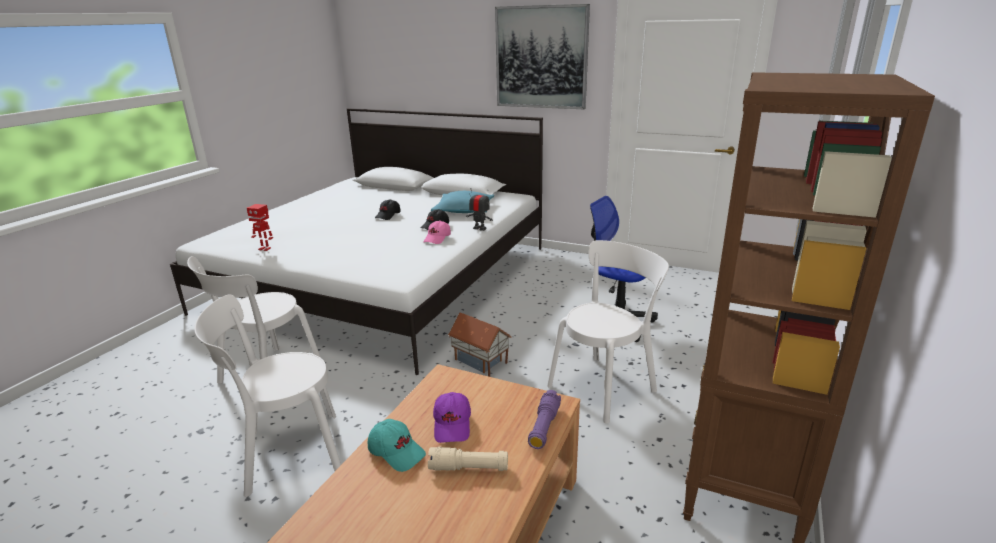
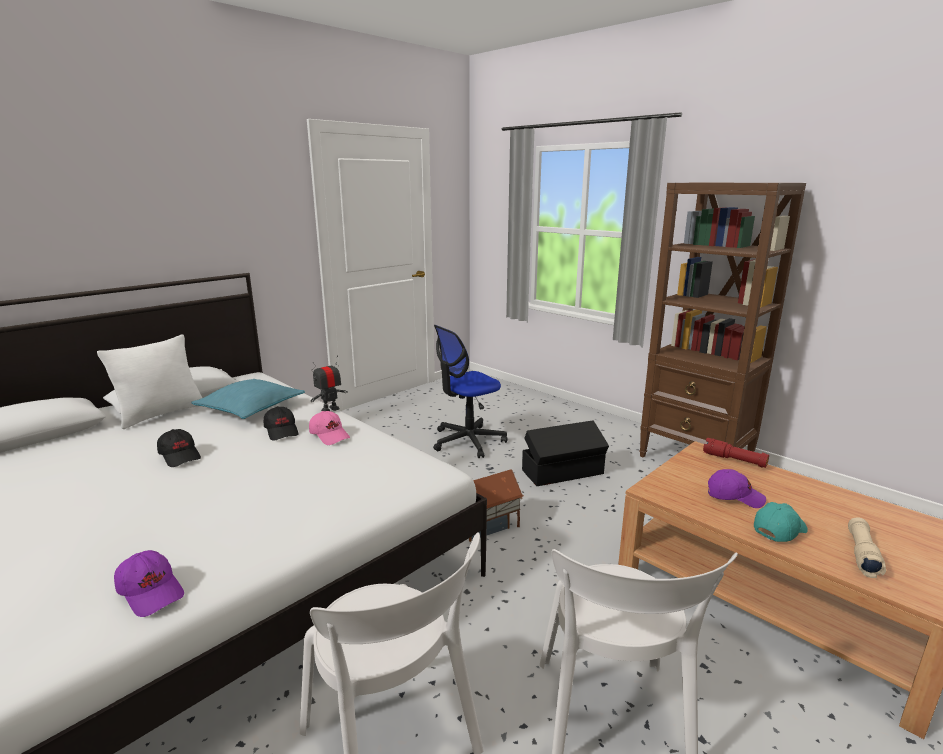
camera: 70 degrees left, 5 degrees down
(265, 249) = (152, 592): toy robot -> purple cap
(439, 196) = (161, 414): none -> white pillow
(468, 468) = (794, 498): beige flashlight -> beige flashlight (862, 554)
(541, 57) = (230, 198): picture -> none
(544, 427) = (734, 460): purple flashlight -> red flashlight
(604, 386) = (563, 472): white chair -> black storage box

